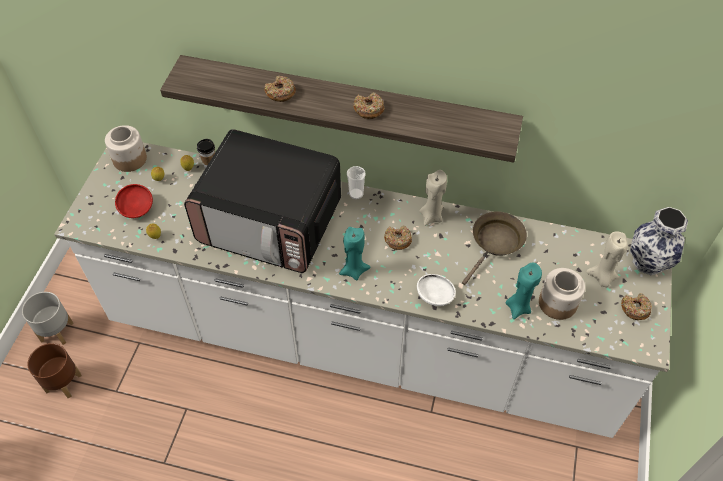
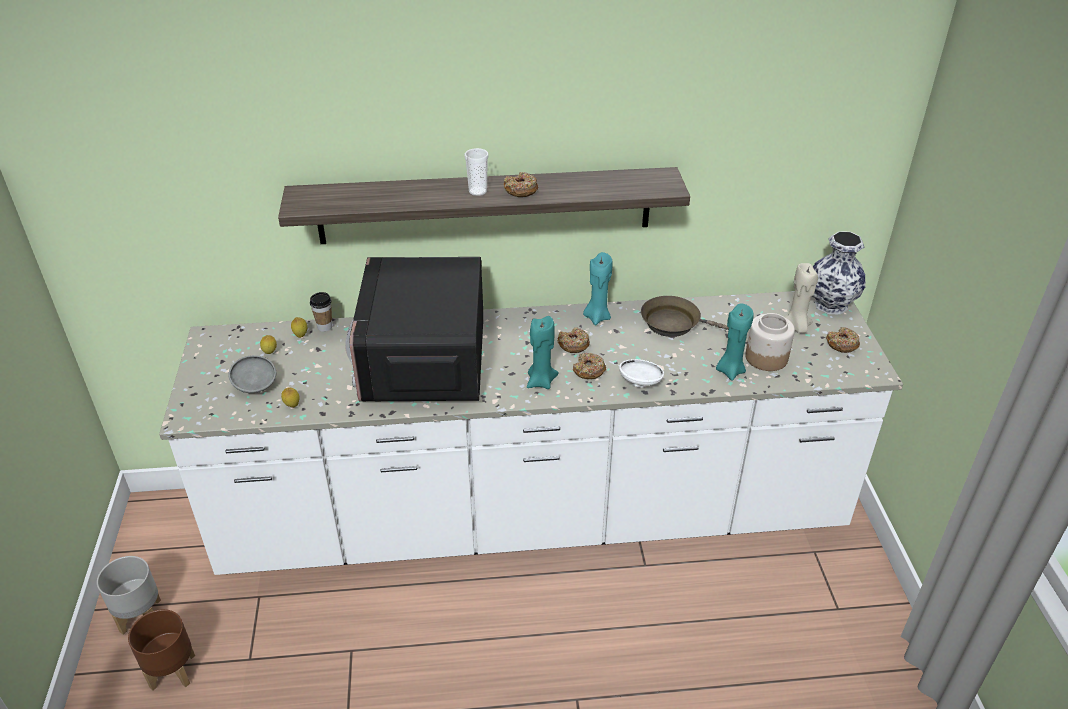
camera: 20 degrees left, 15 degrees down
(129, 159) = (223, 343): jar -> none
(136, 209) = (255, 386): red bowl -> grey bowl
(271, 223) = (424, 362): microwave -> microwave turned 90 degrees clockwise
(280, 93) = (418, 195): donut -> donut (589, 370)
(356, 194) = (506, 316): cup -> cup (478, 191)
(431, 216) = (597, 317): beige candle -> turquoise candle
(495, 243) = (675, 324): brown frying pan -> brown frying pan turned 90 degrees counterclockwise

